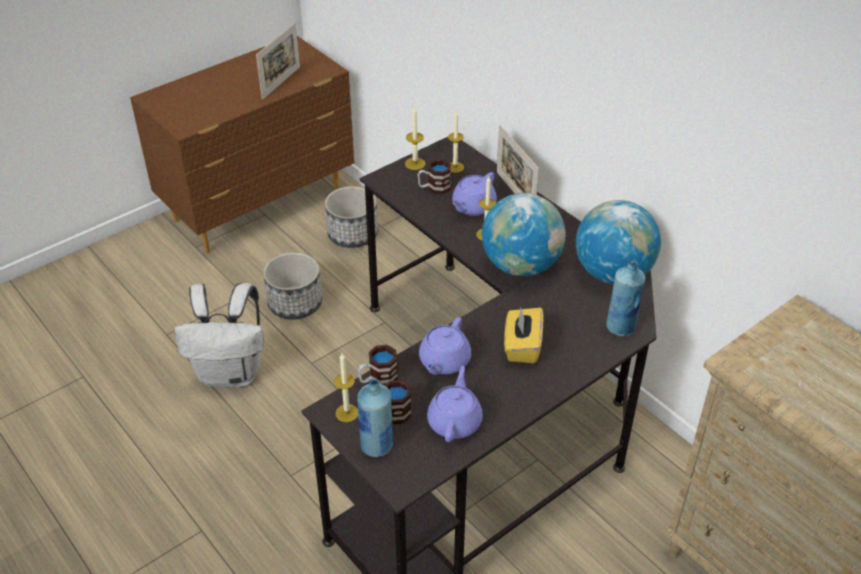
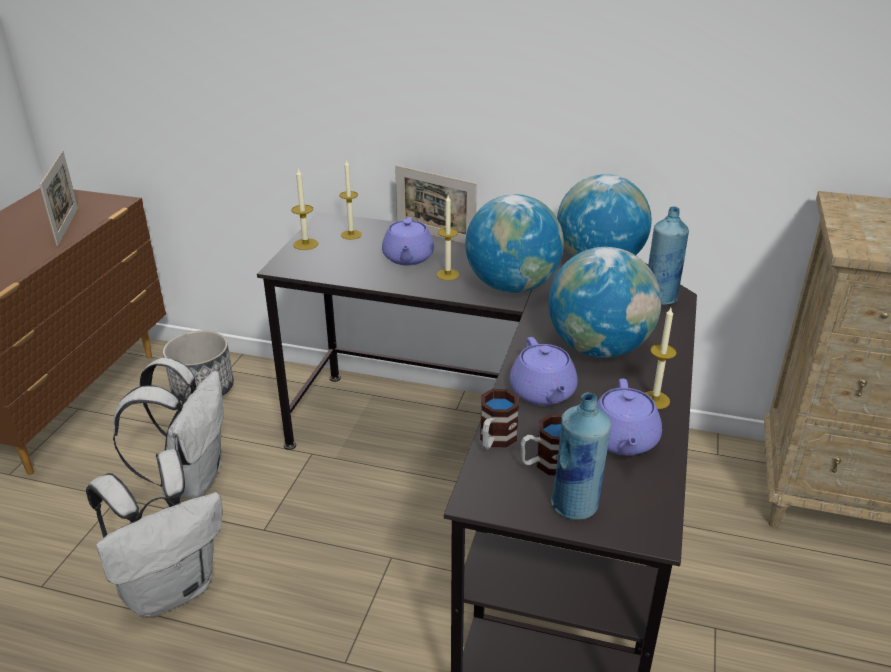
camera: 35 degrees left, 10 degrees down
(295, 303) = (191, 479): planter -> white backpack
(347, 413) = (501, 489): candle -> candle (655, 400)
(434, 188) = (350, 256): mug -> none
(455, 421) = (622, 441): purple teapot -> purple teapot turned 150 degrees counterclockwise
(522, 347) = (599, 348): yellow tissue box -> globe

